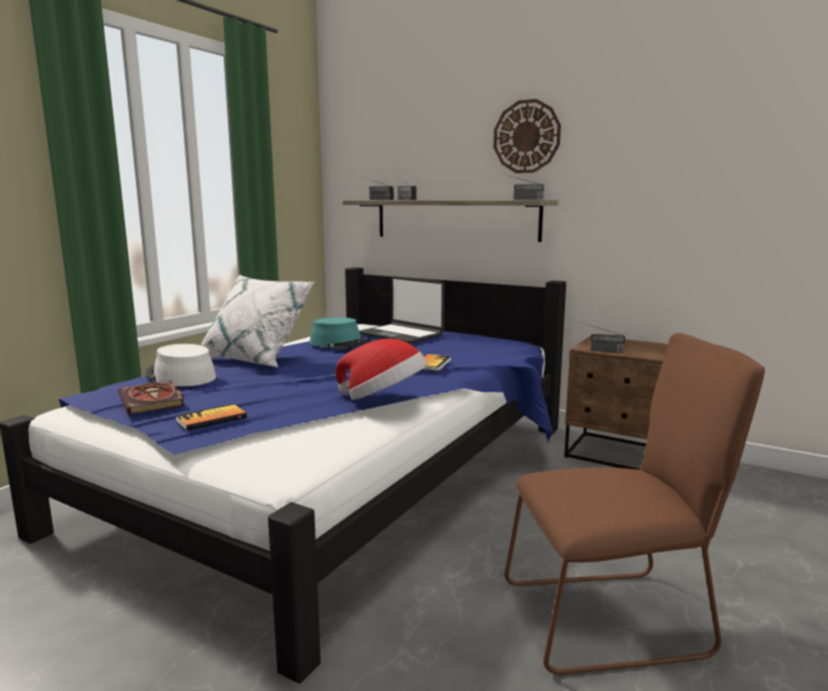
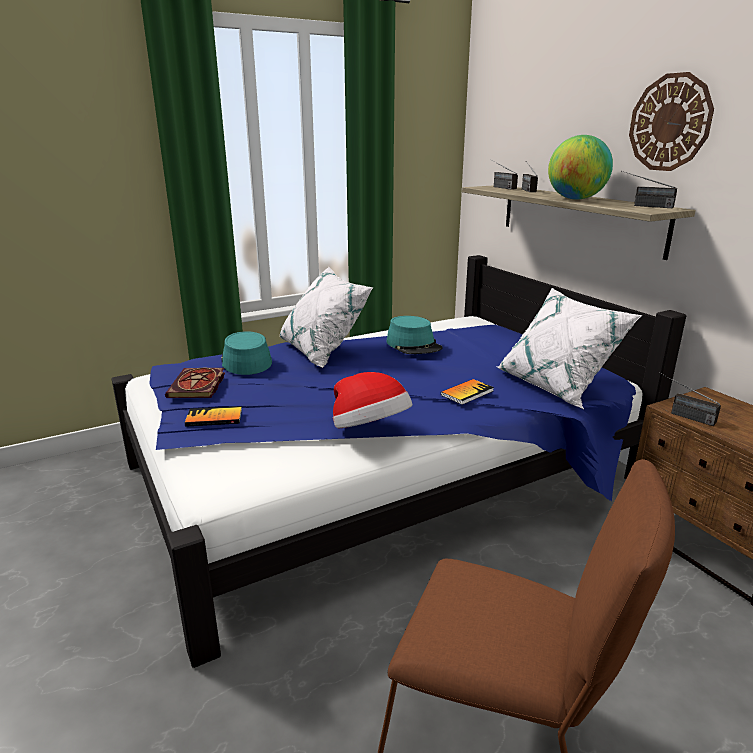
camera: 30 degrees right, 10 degrees up
(180, 376) = (245, 361): white hat -> turquoise hat
(401, 335) = (487, 343): laptop -> none
(461, 199) = (576, 199): none -> globe
(491, 351) = (557, 386): none -> white pillow

